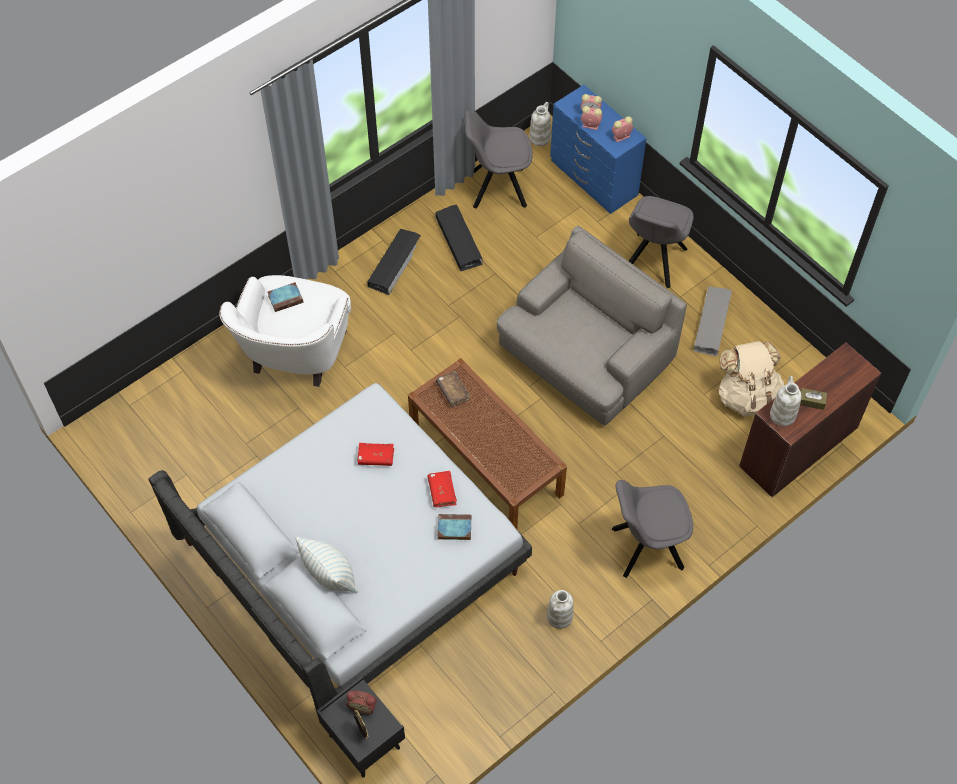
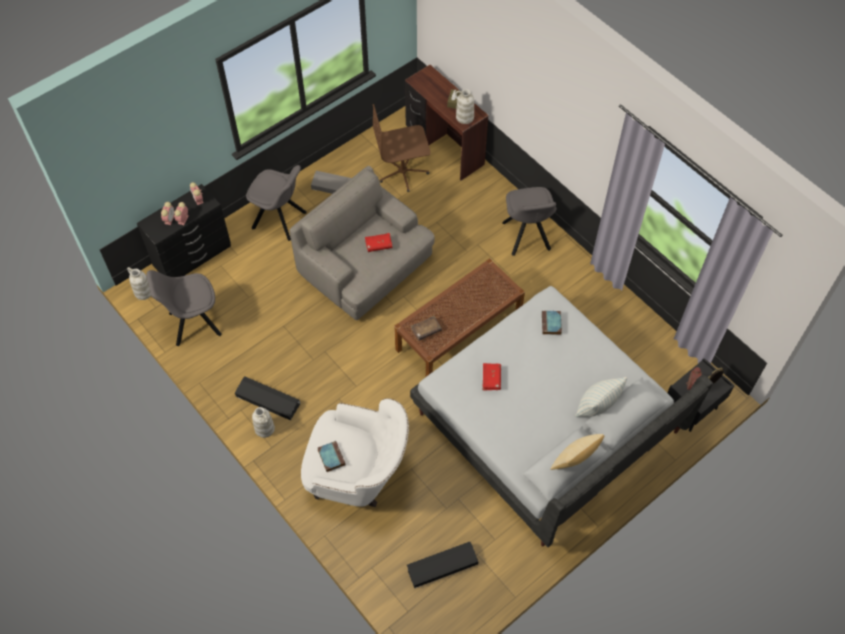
camera: 90 degrees left, 0 degrees up
(239, 529) = (574, 461): none -> pillow
(442, 491) = (520, 332): red book -> red book (378, 245)
(459, 240) = (247, 352): black storage box -> black storage box (442, 566)
(497, 188) = (194, 323): grey chair -> grey chair turned 75 degrees clockwise
(559, 617) = (583, 288): white vase -> white vase (265, 429)
(593, 178) = (193, 256): blue dresser -> black dresser
(746, 395) = (403, 172): beige backpack -> brown office chair

